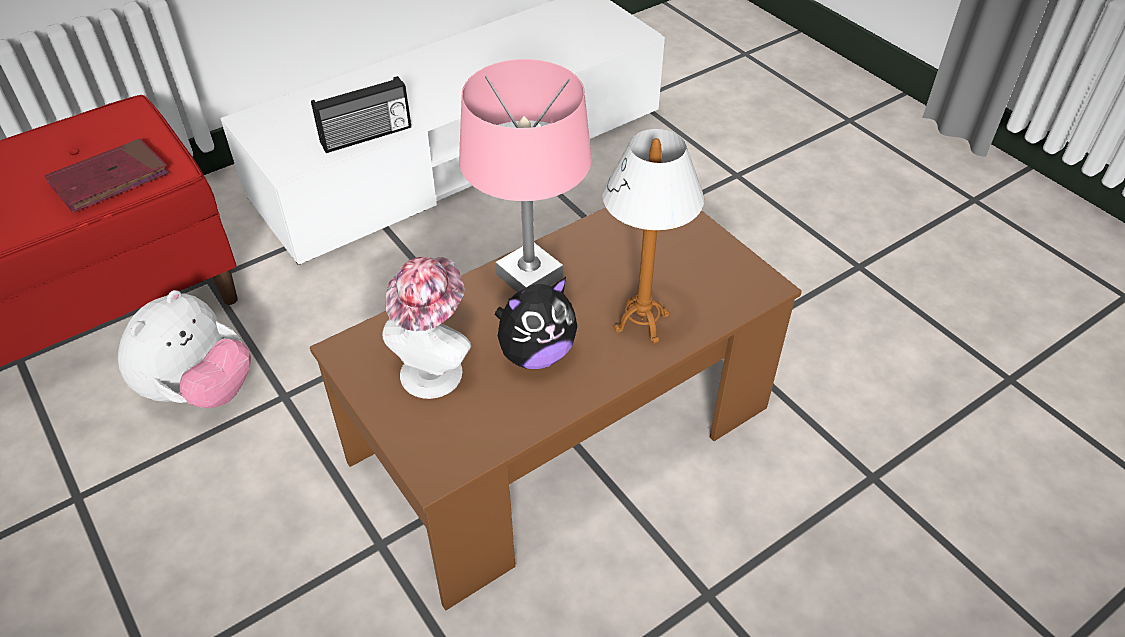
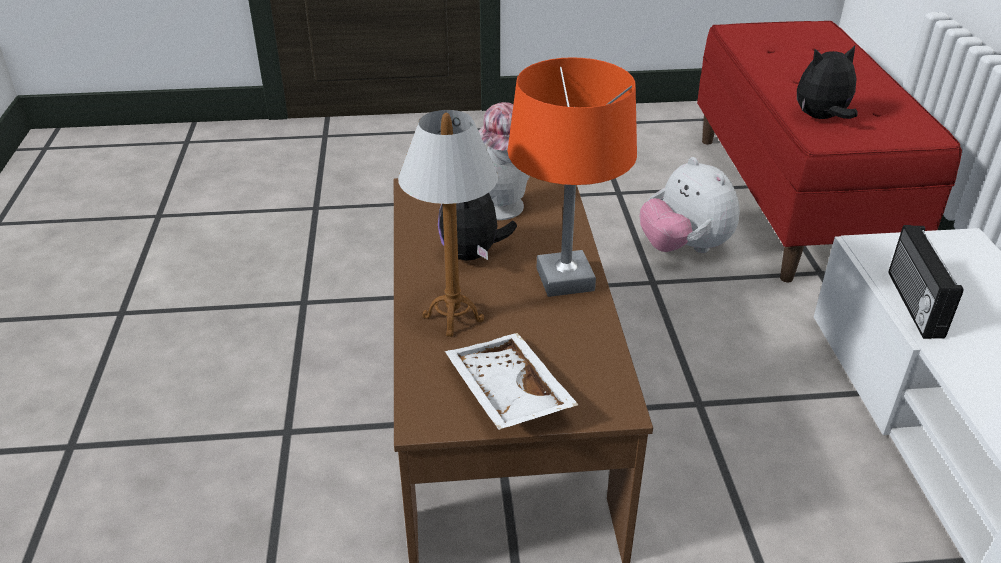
camera: 120 degrees right, 10 degrees down
(110, 179) = (821, 118): red book -> plush toy
(528, 275) = (565, 279): pink table lamp -> orange table lamp
(699, 255) = (505, 394): none -> white tray

